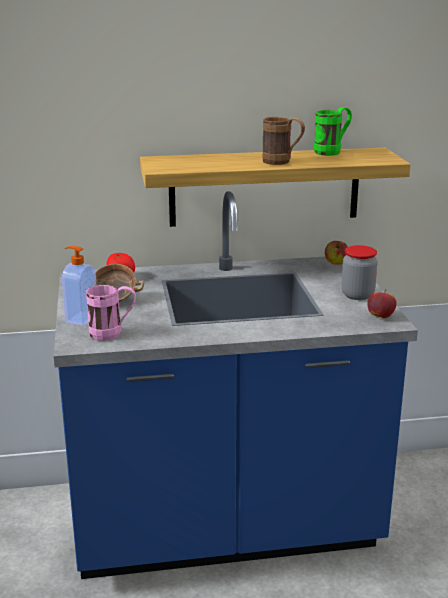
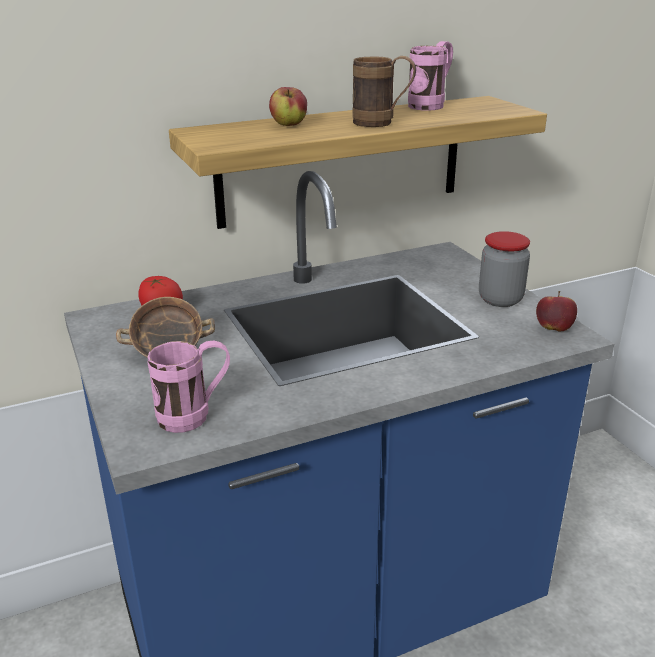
camera: 15 degrees left, 5 degrees up
(81, 319) = (130, 394): soap dispenser -> none
(332, 152) = (431, 105): green mug -> pink mug
(336, 263) = (440, 256): apple -> apple (288, 125)

